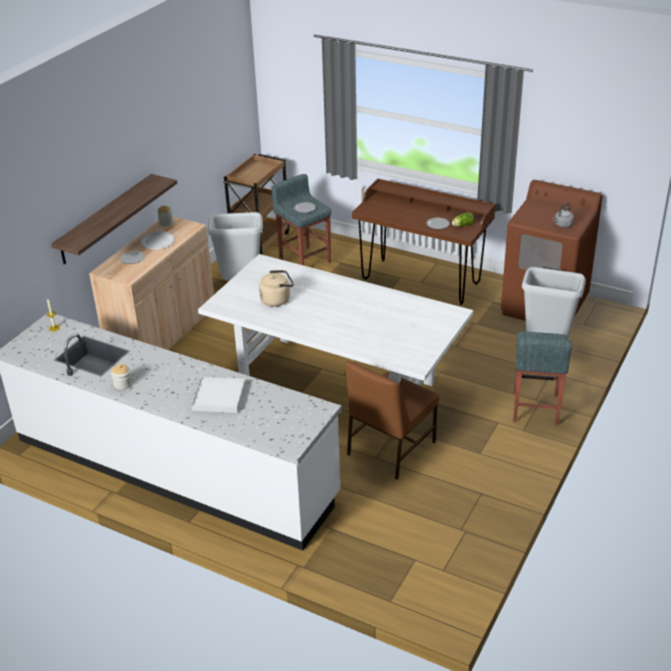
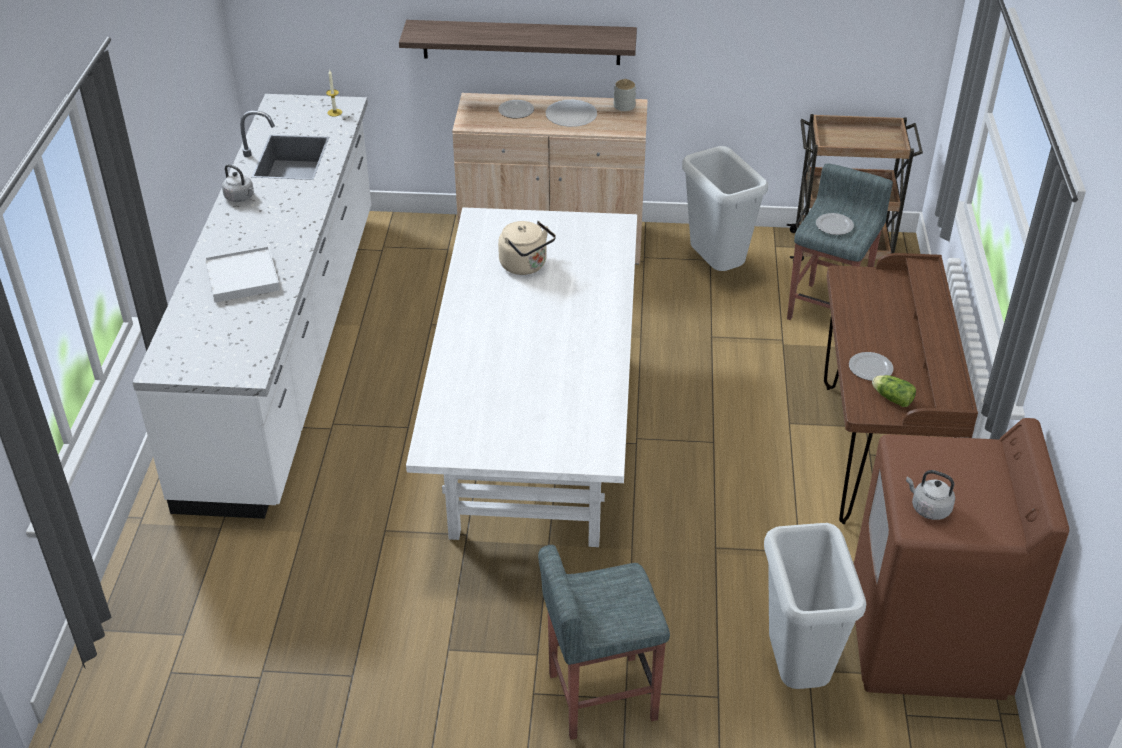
camera: 65 degrees right, 5 degrees up
(123, 384) = (240, 197): jar -> grey kettle
(389, 448) = (411, 540): brown chair -> none

